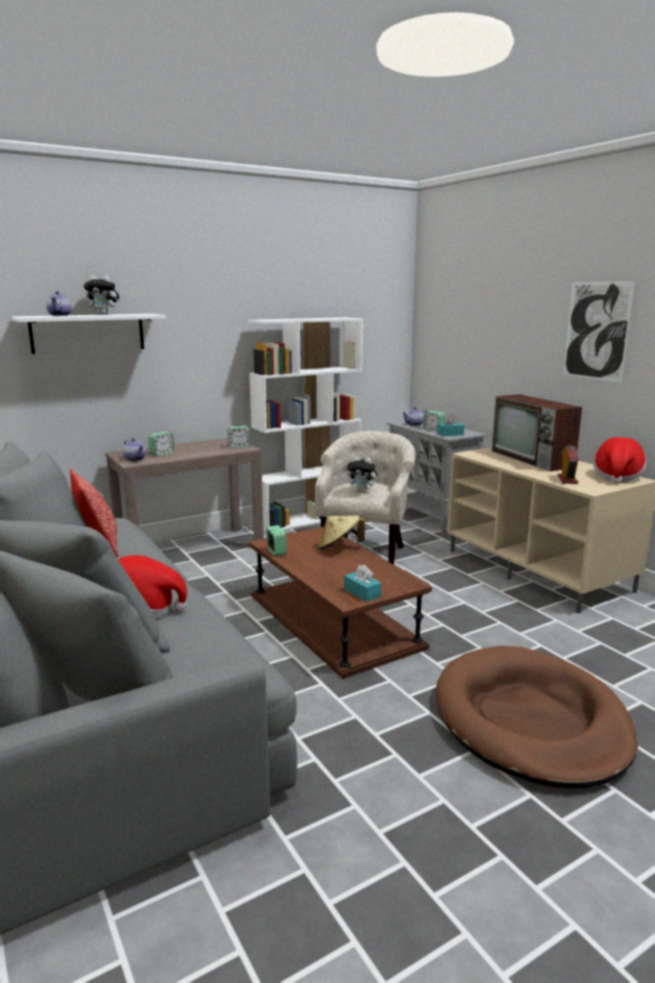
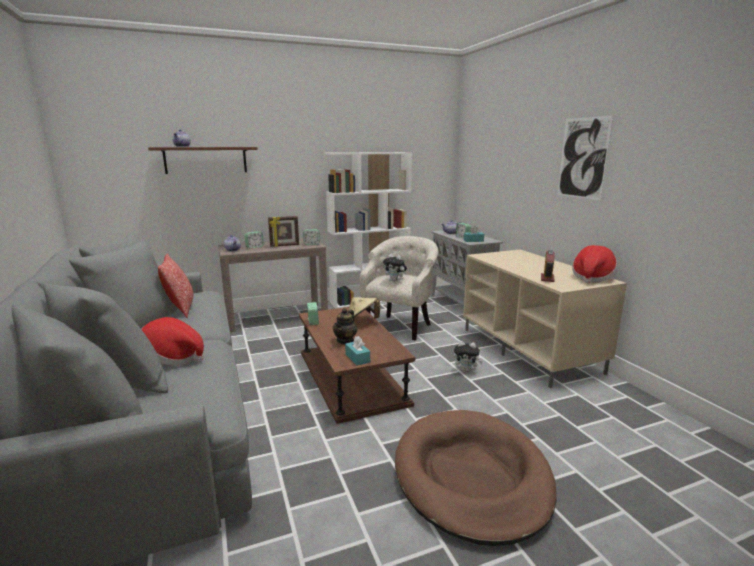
camera: 10 degrees right, 0 degrees up
(88, 333) = (205, 160): white shelf -> brown shelf
(104, 314) = (215, 146): plush toy -> plush toy (466, 370)
(203, 450) = (284, 245): none -> picture frame
(333, 572) = (345, 340): none -> teapot
(533, 459) = (529, 261): television -> none

